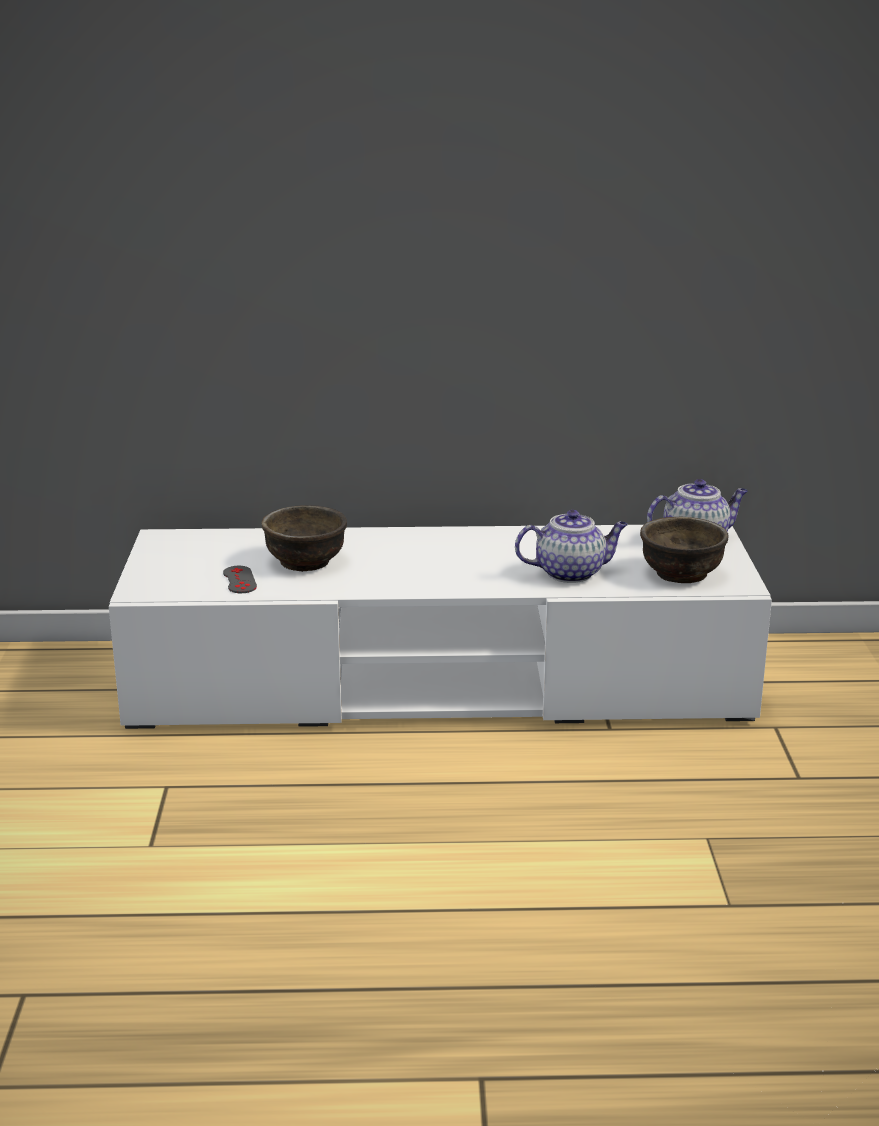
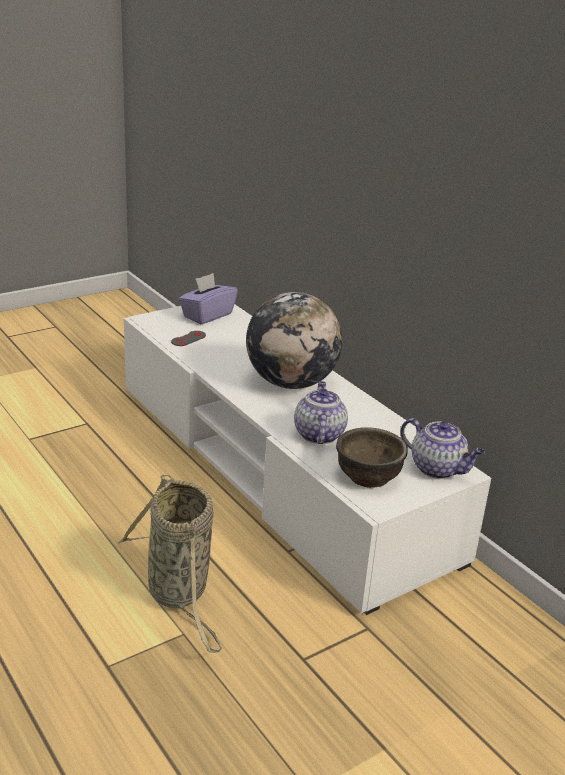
camera: 55 degrees right, 5 degrees up
(185, 552) = (207, 315): none -> purple tissue box
(305, 561) = (233, 348): brown bowl -> none
(437, 554) = (291, 383): none -> globe
(571, 573) = (318, 434): teapot -> teapot turned 135 degrees counterclockwise
(631, 820) = (179, 593): none -> basket

